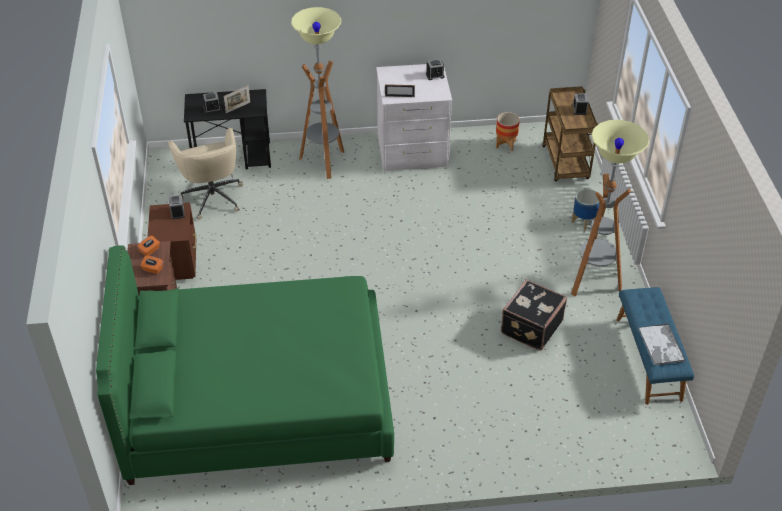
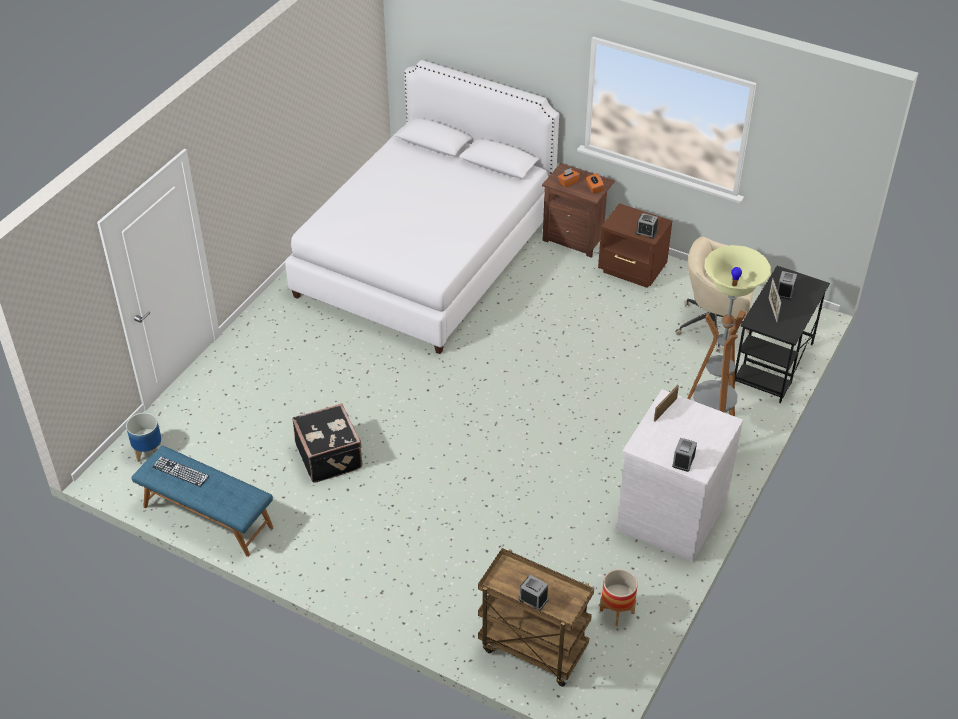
camera: 125 degrees right, 0 degrees up
(258, 400) = (426, 256): green bed -> white bed
(583, 222) = (421, 594): planter -> planter (148, 452)
(593, 282) = (334, 541): floor lamp -> none
(661, 345) = (180, 471): tray -> keyboard

